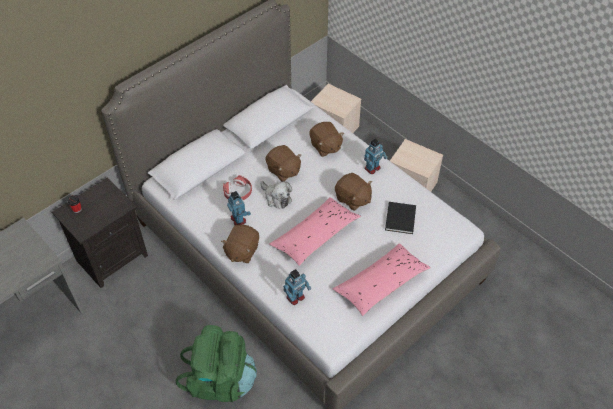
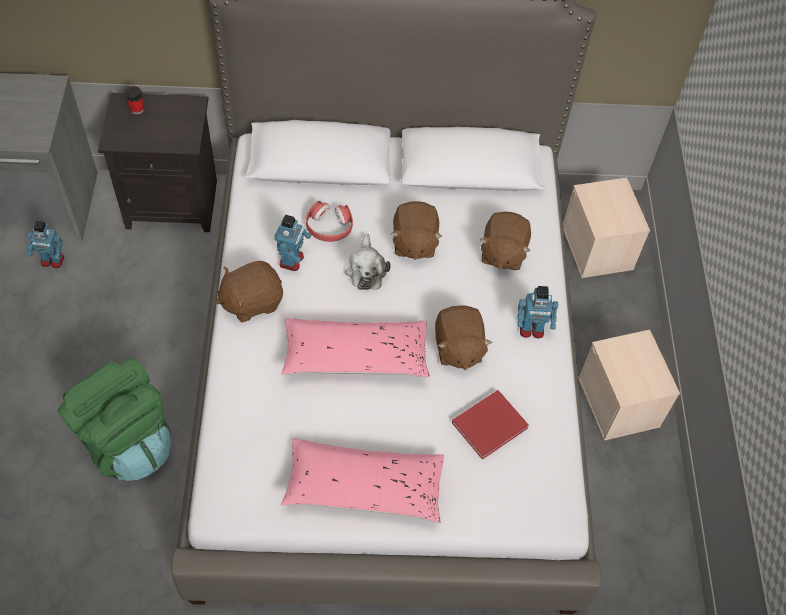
camera: 40 degrees right, 5 degrees up
(295, 297) = (244, 411): toy robot -> toy robot (52, 260)
(400, 218) = (491, 424): black book -> red book

